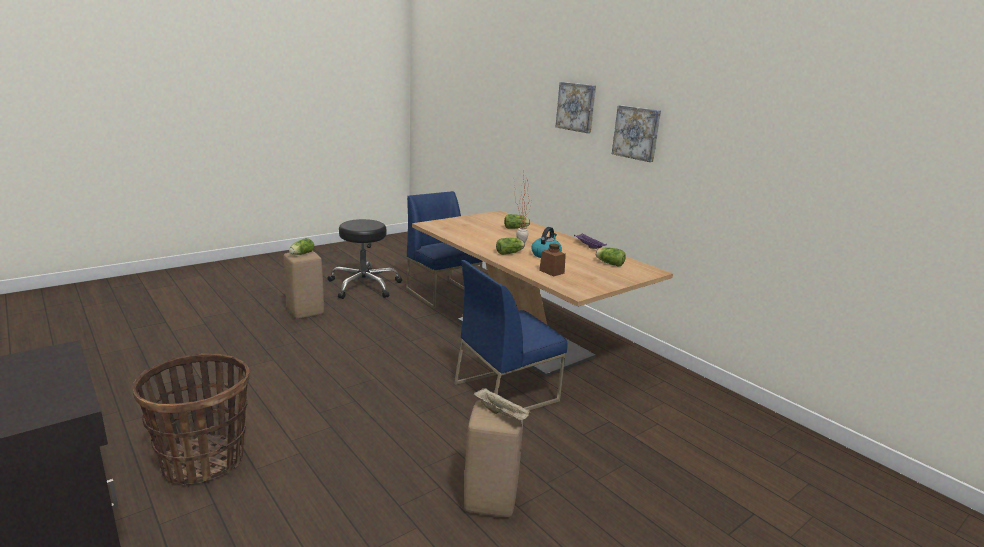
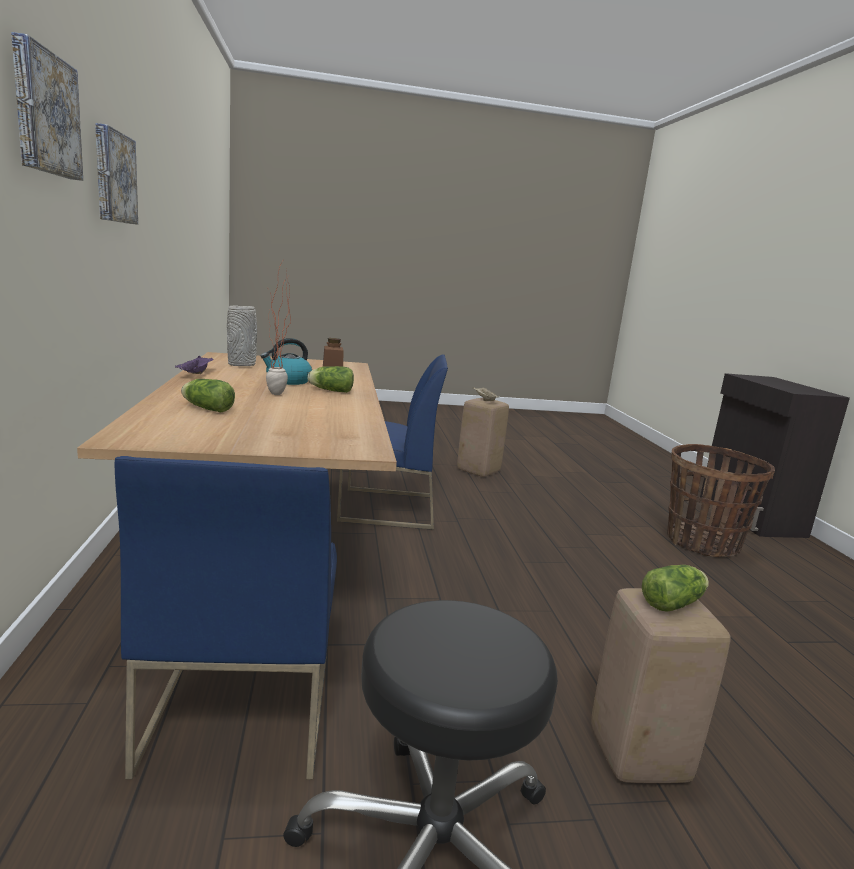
camera: 150 degrees left, 5 degrees down
(608, 263) = (242, 364): lettuce -> grey vase

